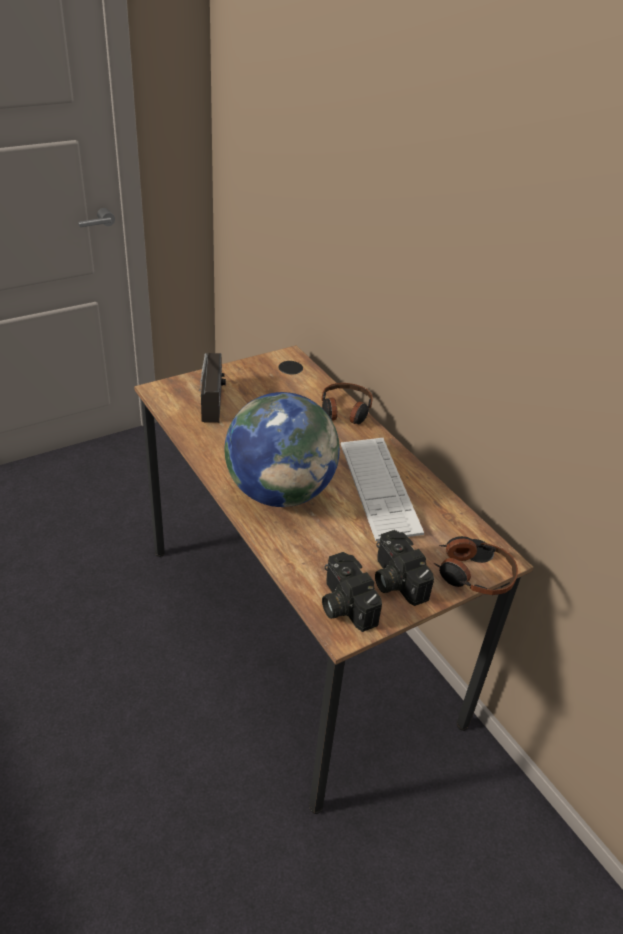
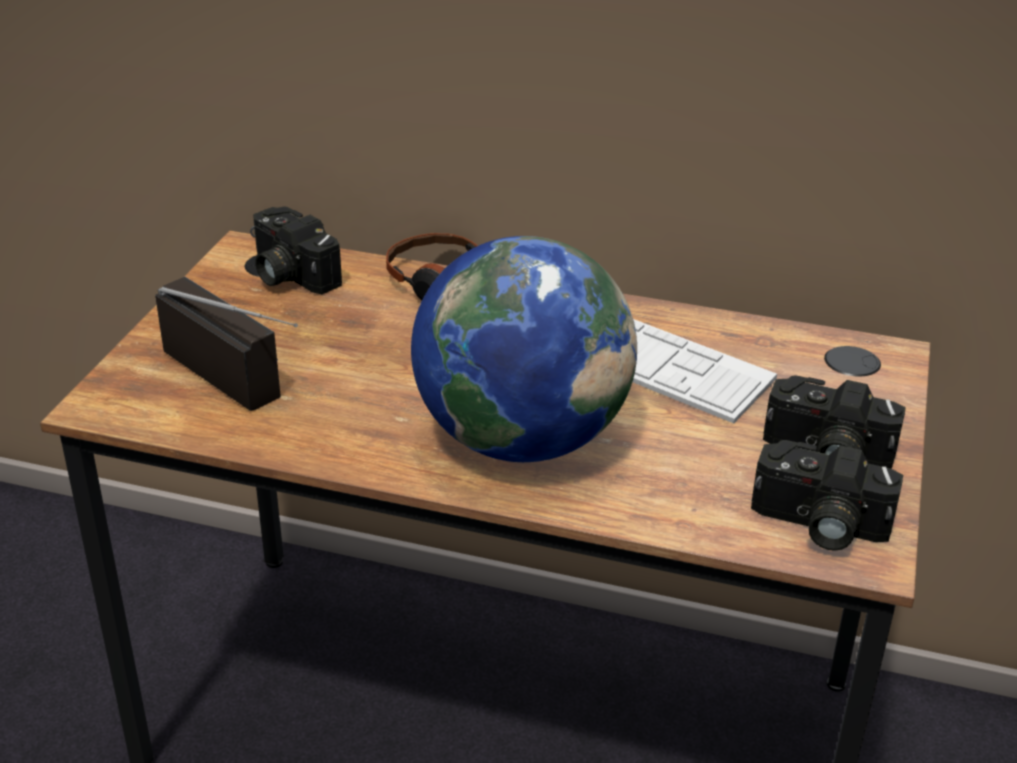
camera: 40 degrees left, 5 degrees down
(290, 375) = (288, 274): none -> camera
(473, 574) = (892, 390): headphones -> none

